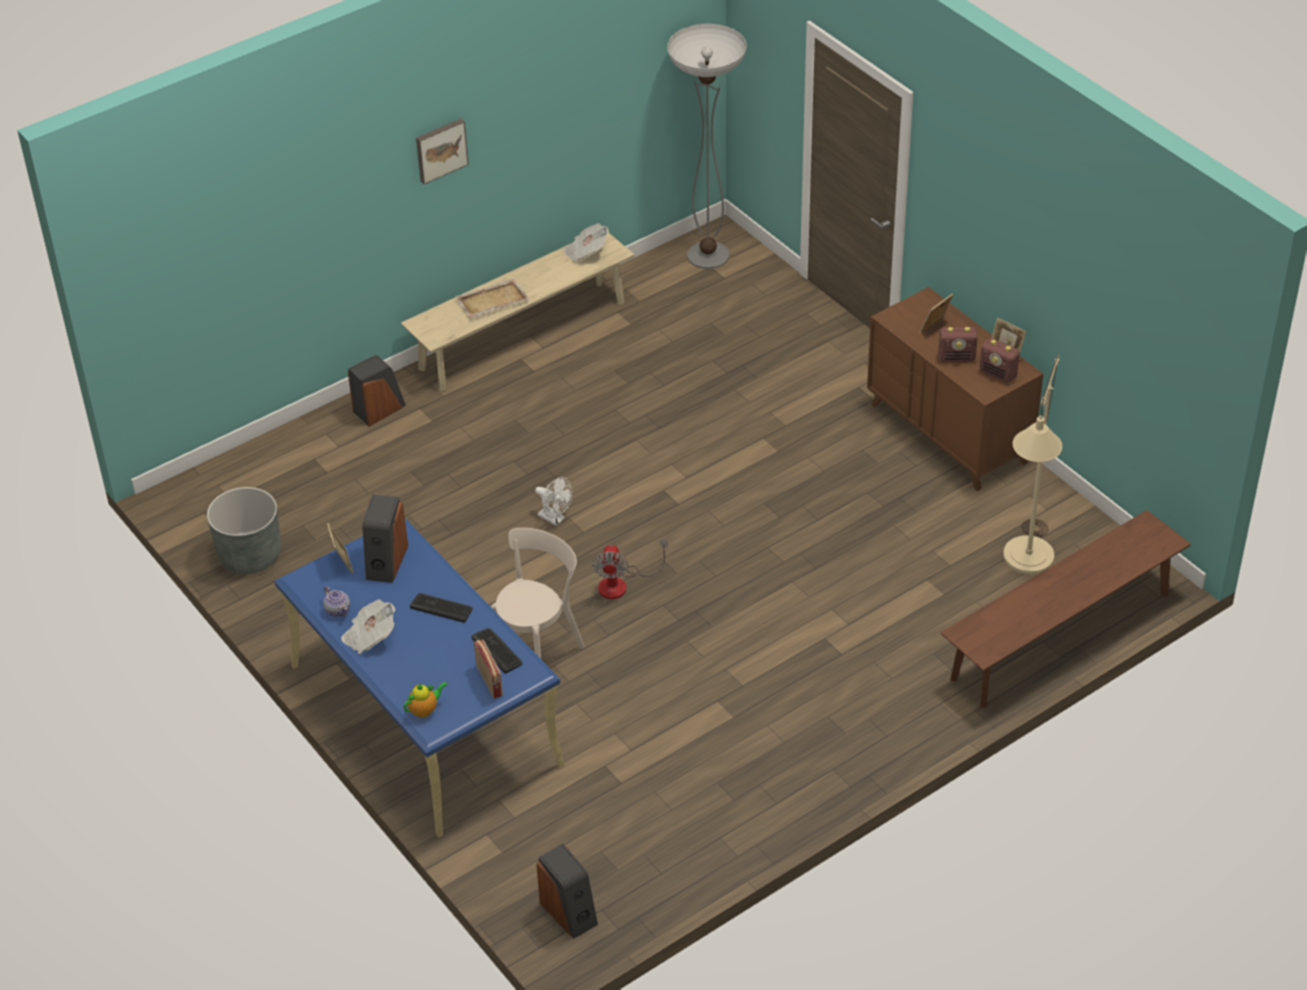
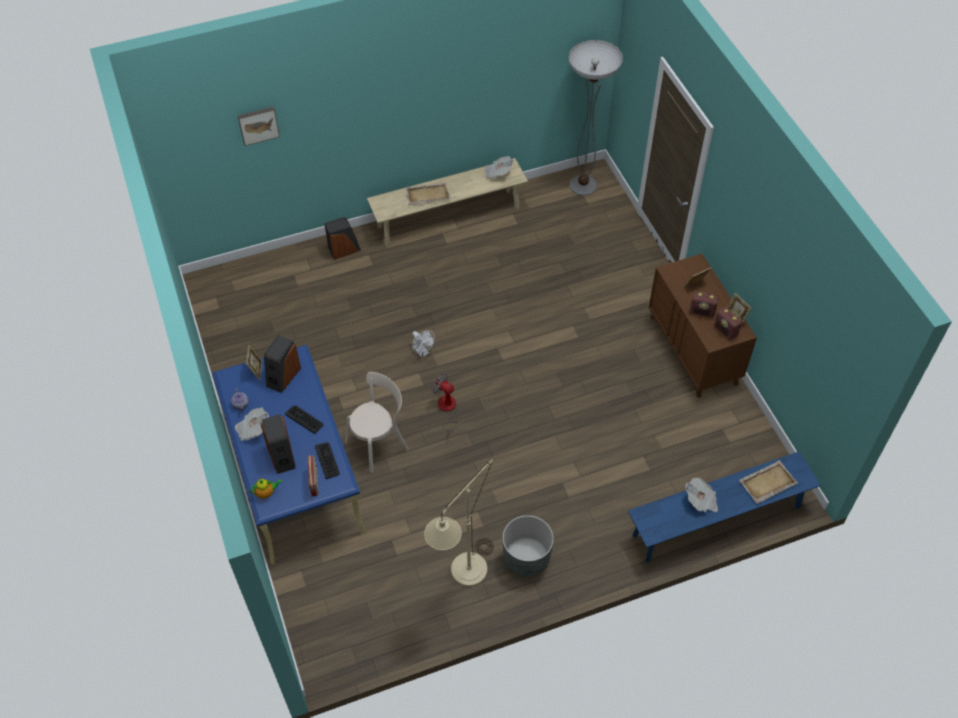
camera: 15 degrees right, 10 degrees up
(250, 555) = (232, 333): grey planter -> grey planter (526, 558)
(440, 149) = (400, 97): picture -> picture (258, 125)
(569, 912) = (331, 642): speaker -> speaker (282, 456)
(621, 584) = (447, 410): fan -> fan turned 105 degrees clockwise
(1026, 566) = (711, 462): beige floor lamp -> beige floor lamp (463, 578)
(1036, 598) = (701, 501): none -> newspaper
(1060, 636) = (717, 521): brown bench -> blue bench
(1118, 557) = (767, 483): none -> beige tray

